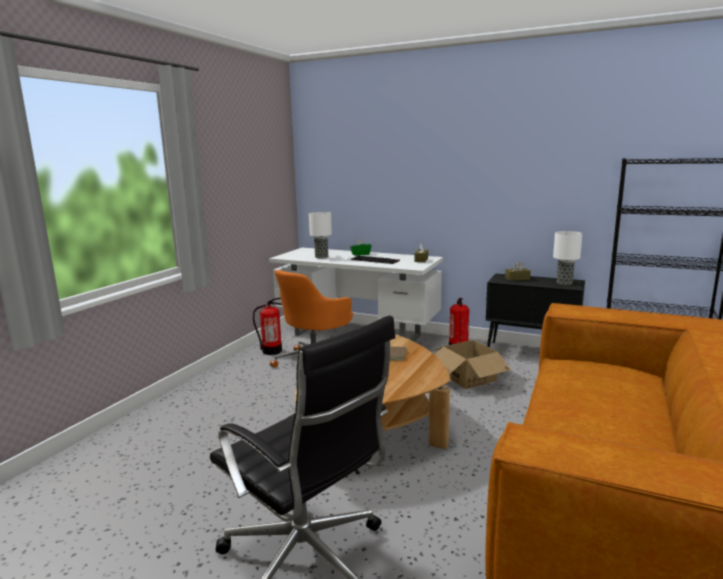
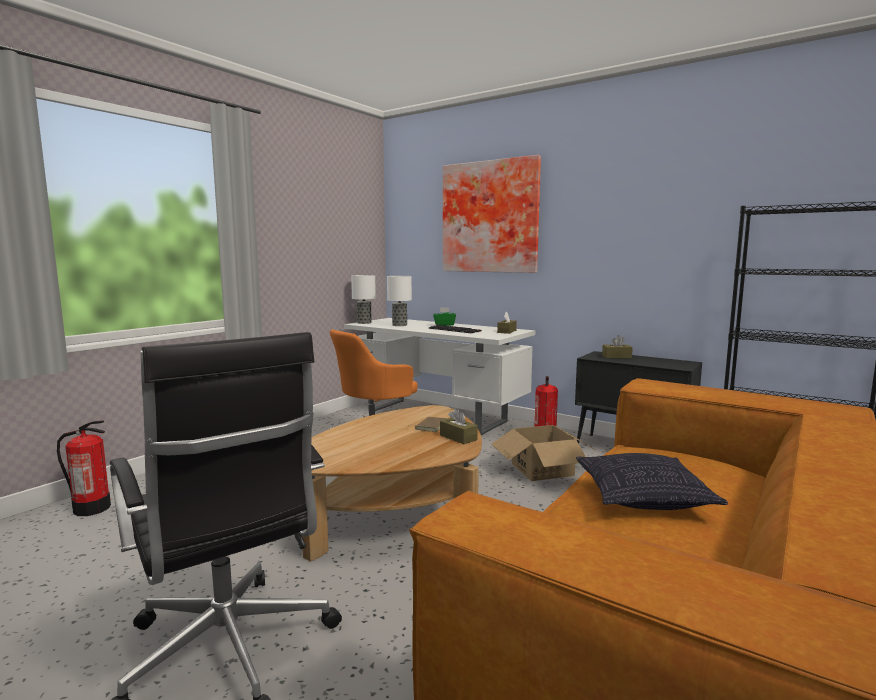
camera: 10 degrees right, 5 degrees down
(271, 351) = (334, 425): fire extinguisher -> fire extinguisher (91, 508)
(400, 158) = (491, 217): none -> picture
(424, 364) = (458, 437): none -> brown tissue box
(564, 283) = (673, 363): table lamp -> table lamp (364, 323)
(590, 404) = (643, 498): none -> pillow

